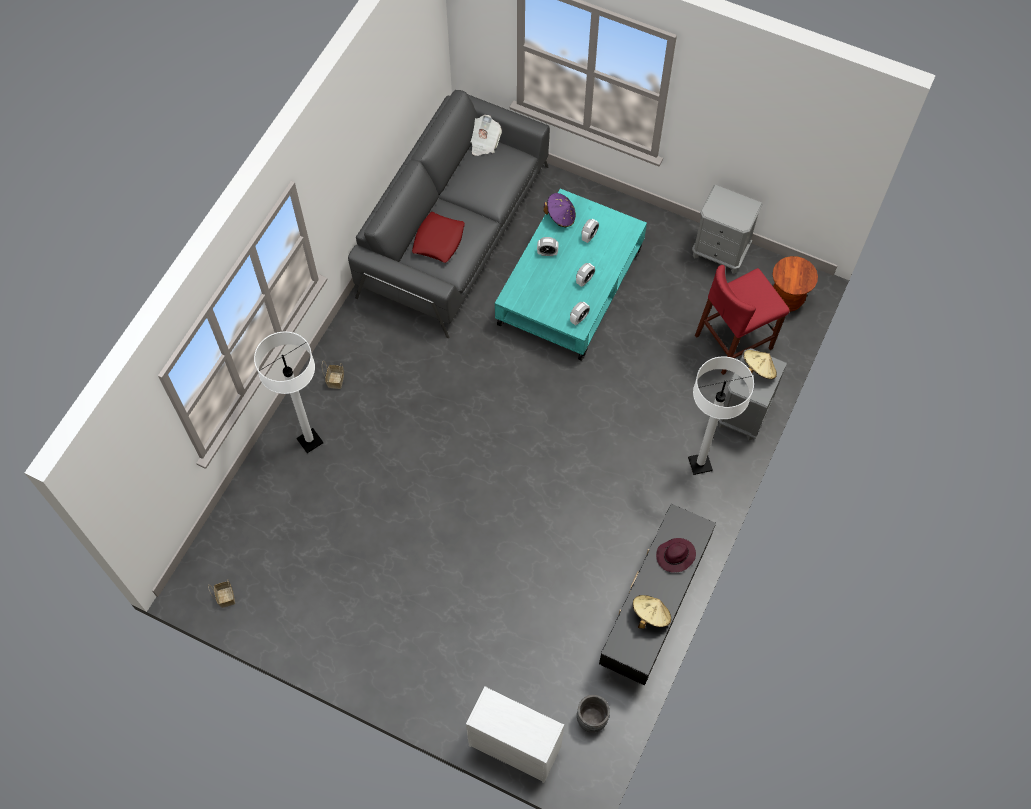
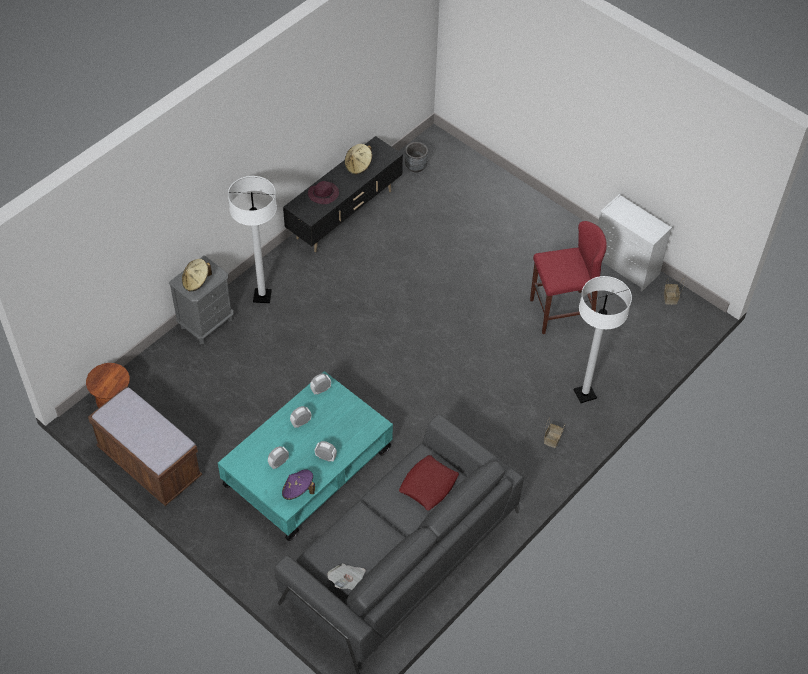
camera: 165 degrees left, 10 degrees down
(513, 745) = (475, 165): white dresser -> white dresser (626, 266)
(720, 252) = (149, 464): grey nightstand -> brown bench
(734, 342) = (182, 381): red stool -> red stool (561, 312)

